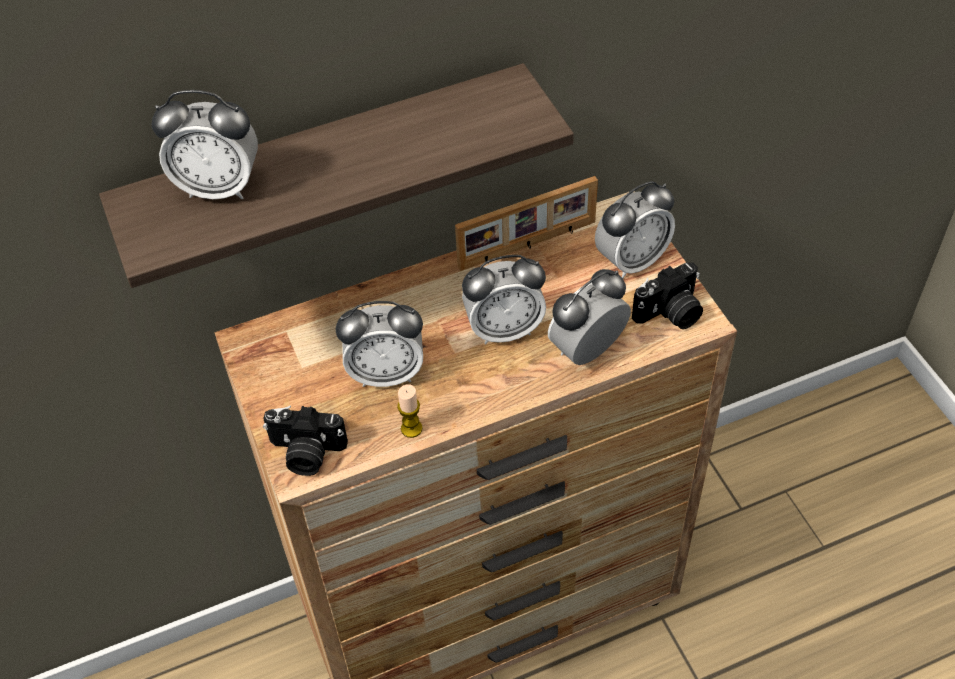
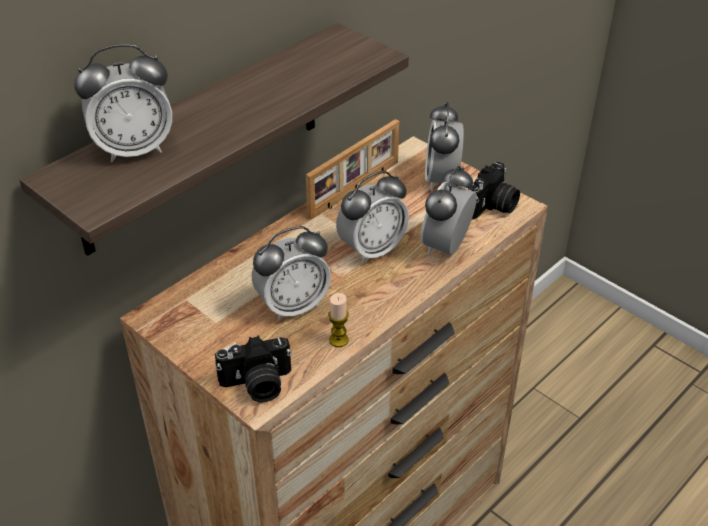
camera: 25 degrees left, 10 degrees down
(631, 261) = (441, 180): alarm clock -> alarm clock turned 150 degrees clockwise

